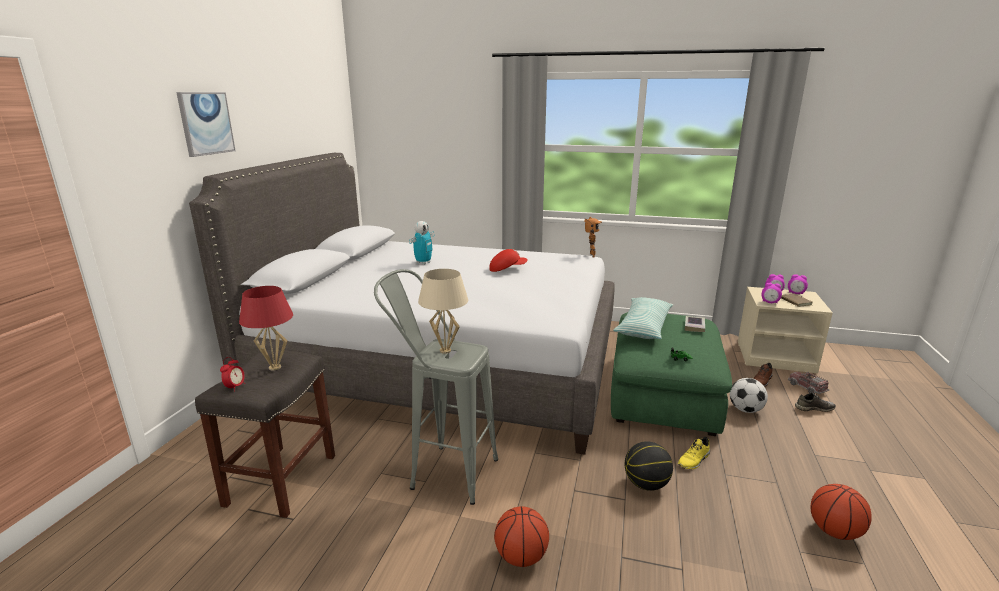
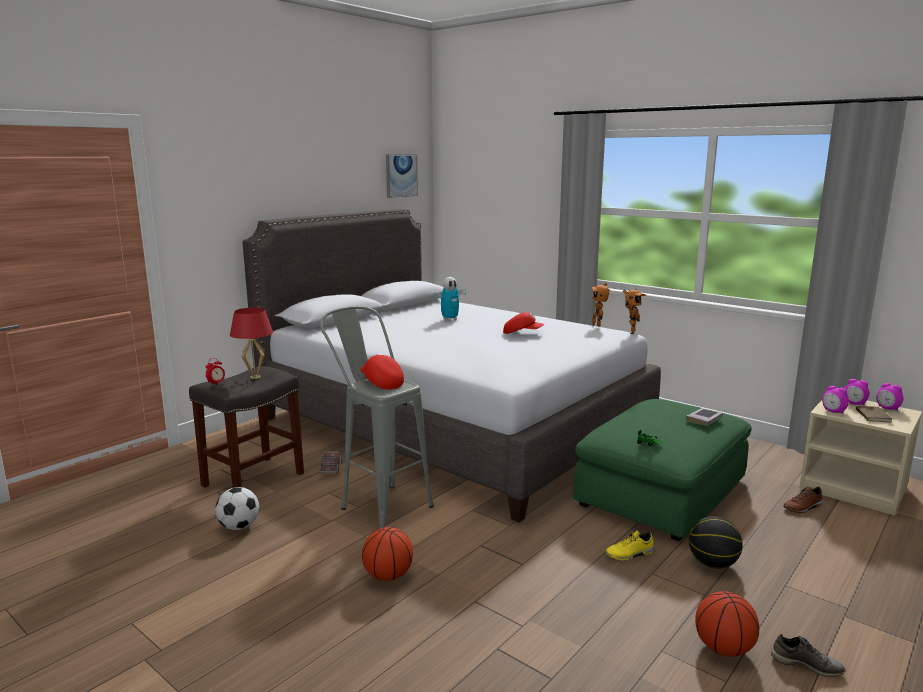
camera: 25 degrees right, 5 degrees down
(206, 123) = (268, 177): picture -> picture (401, 175)
(445, 350) = (381, 383): beige table lamp -> red cap
(556, 251) = (597, 325): none -> toy robot
(643, 326) = (644, 411): pillow -> none
(646, 484) = (556, 559): basketball -> basketball (712, 564)
(745, 410) = (745, 528): football -> football (239, 526)
(807, 387) = (859, 526): toy truck -> toy truck (331, 468)
(814, 408) = (842, 546): grey shoe -> grey shoe (806, 664)

